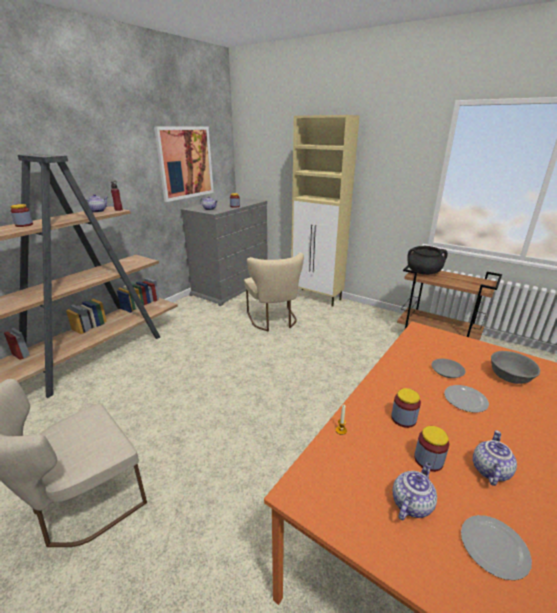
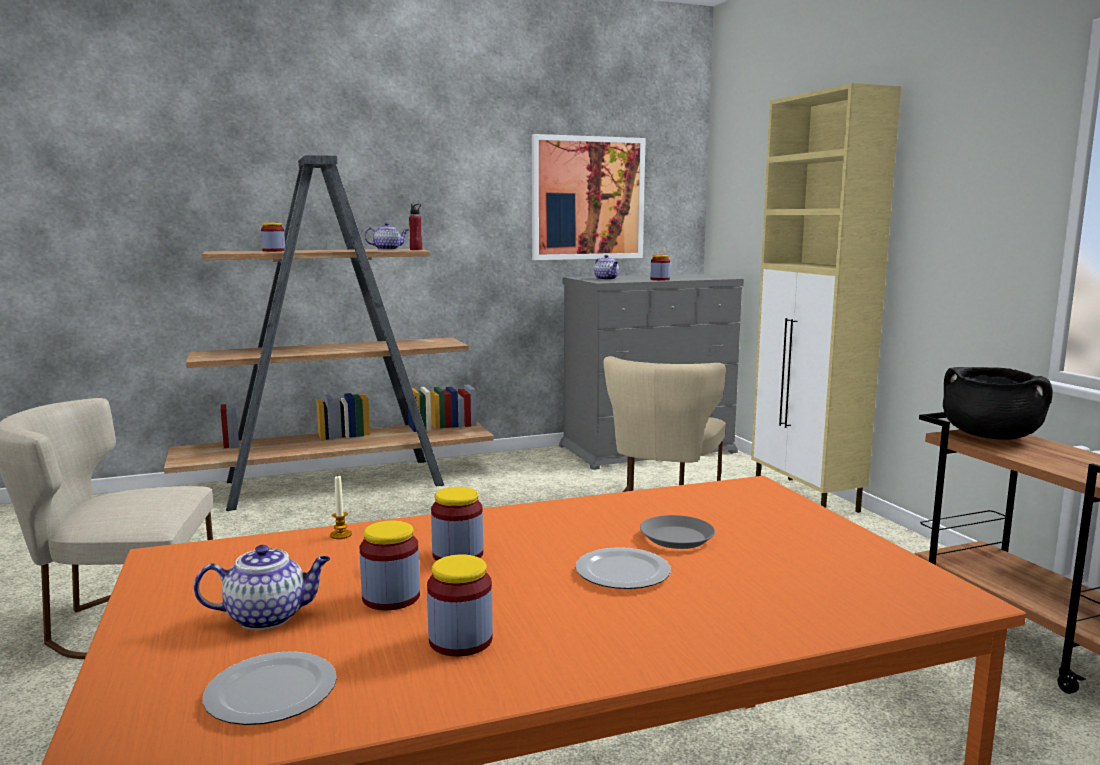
camera: 35 degrees right, 15 degrees down
(489, 470) = (460, 640): teapot -> jar
(510, 377) = (805, 580): grey bowl -> none

